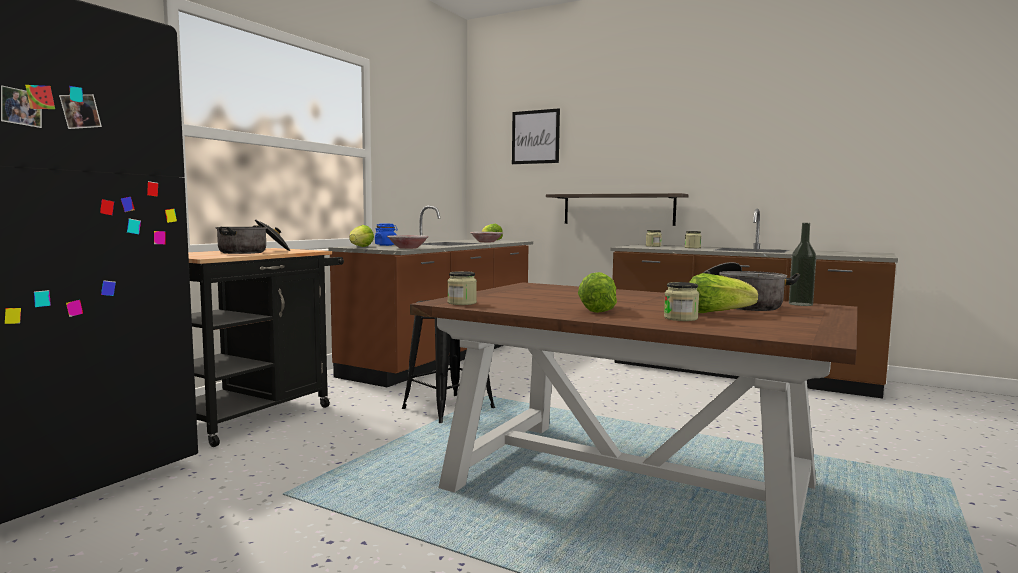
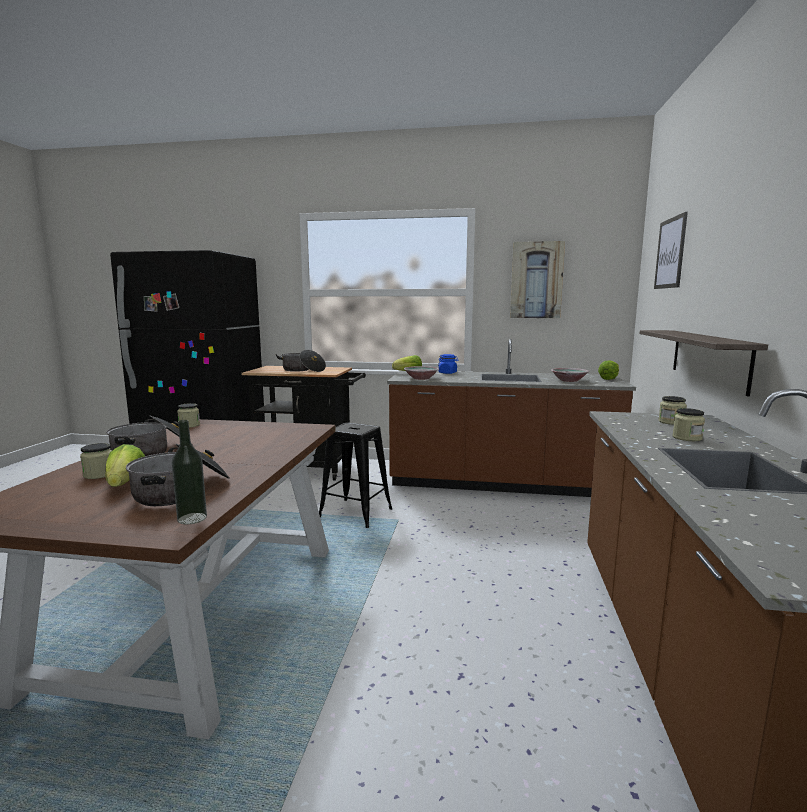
camera: 70 degrees right, 5 degrees up
(413, 148) = (536, 280): none -> picture
(598, 310) = (152, 453): lettuce -> cooking pot

